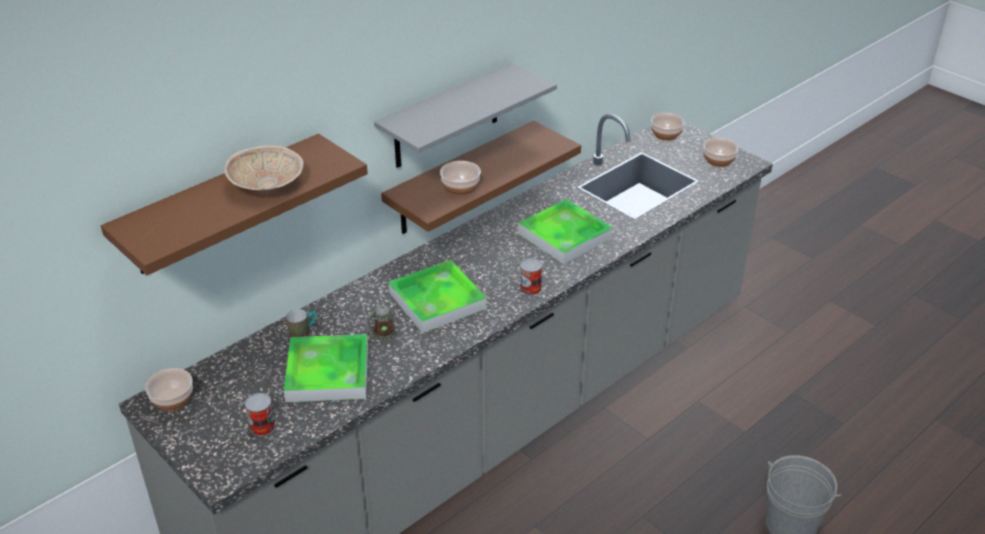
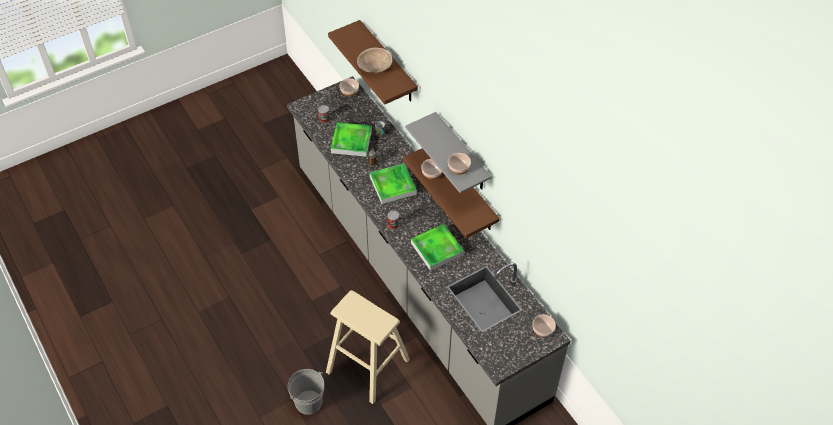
camera: 100 degrees right, 15 degrees up
(684, 458) = (368, 366): none -> beige stool
(718, 160) = (504, 351): bowl -> bowl (459, 168)

